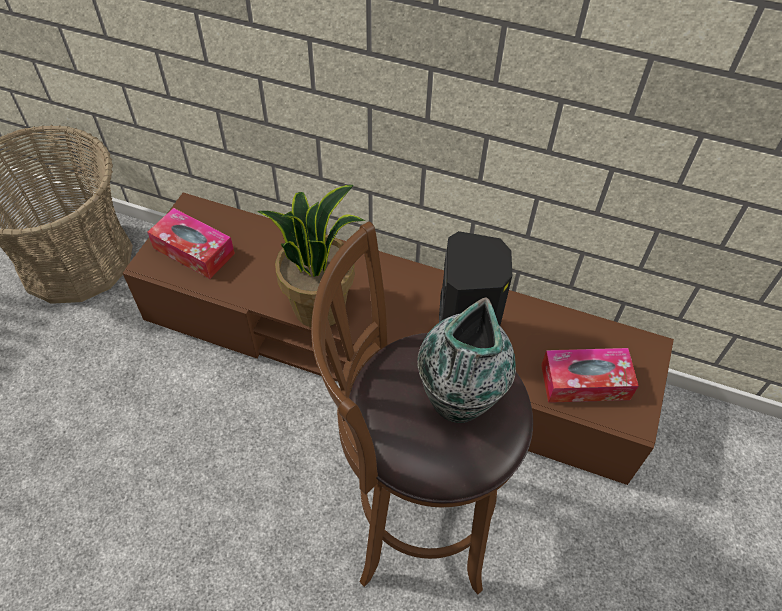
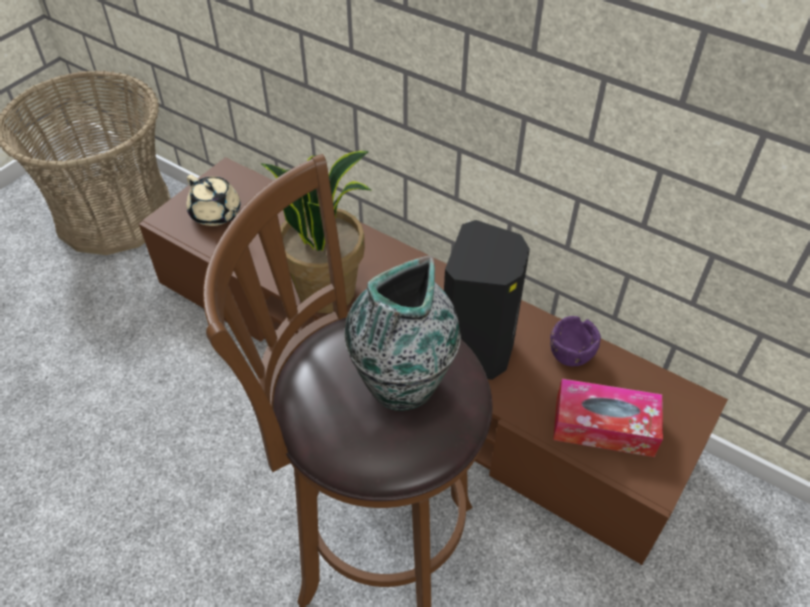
camera: 15 degrees right, 5 degrees down
(194, 251) = (216, 214): tissue box -> beige teapot
(542, 325) = (570, 355): none -> purple bowl

